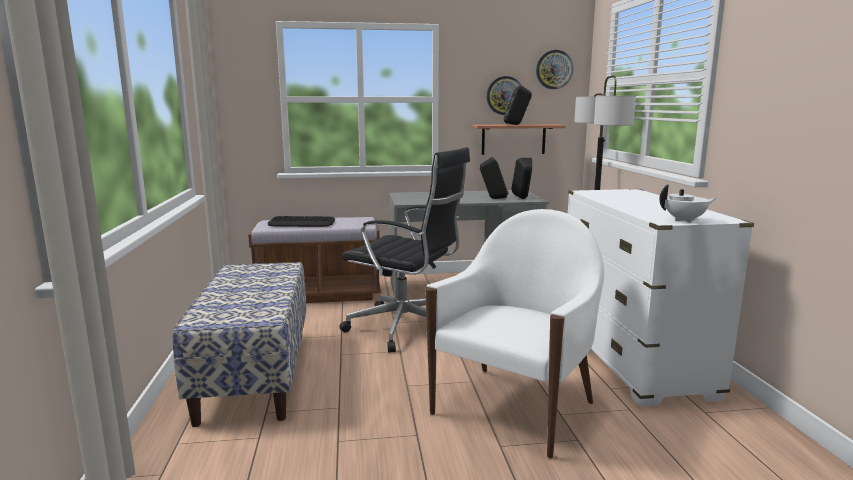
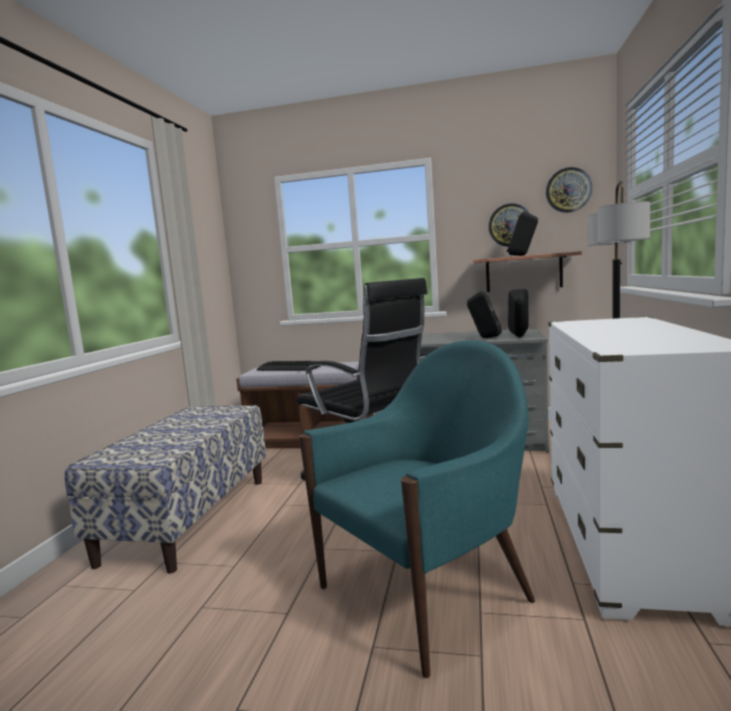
camera: 20 degrees right, 5 degrees down
(514, 407) = (426, 592): white armchair -> turquoise armchair
(685, 220) = (654, 349): white teapot -> none

